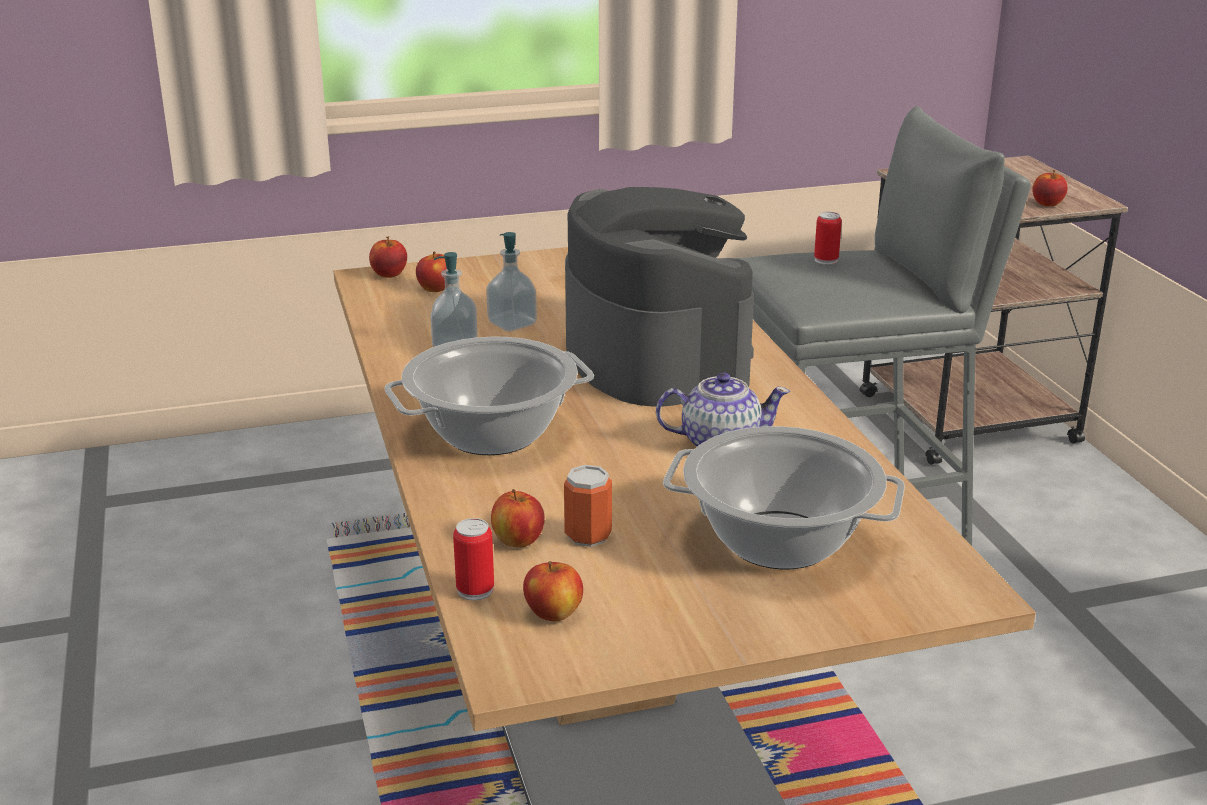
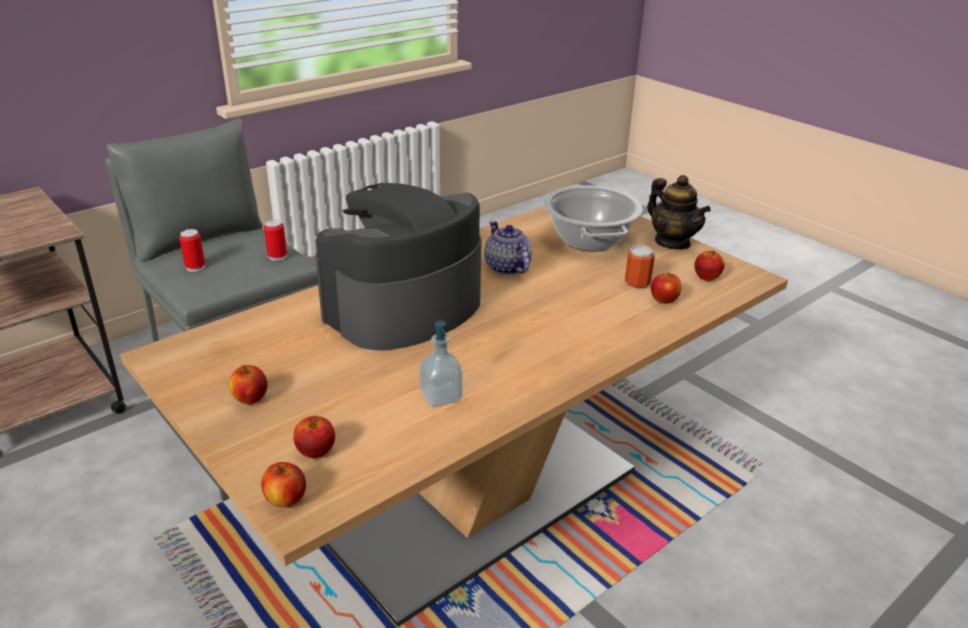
camera: 115 degrees left, 5 degrees up
(475, 590) = (715, 300): can -> can (277, 256)
(492, 433) = (562, 339): cooking pot -> none
(512, 324) = (378, 382): soap dispenser -> none
(716, 631) = (672, 242): none -> teapot
(1047, 204) = (32, 209): apple -> apple (250, 399)

